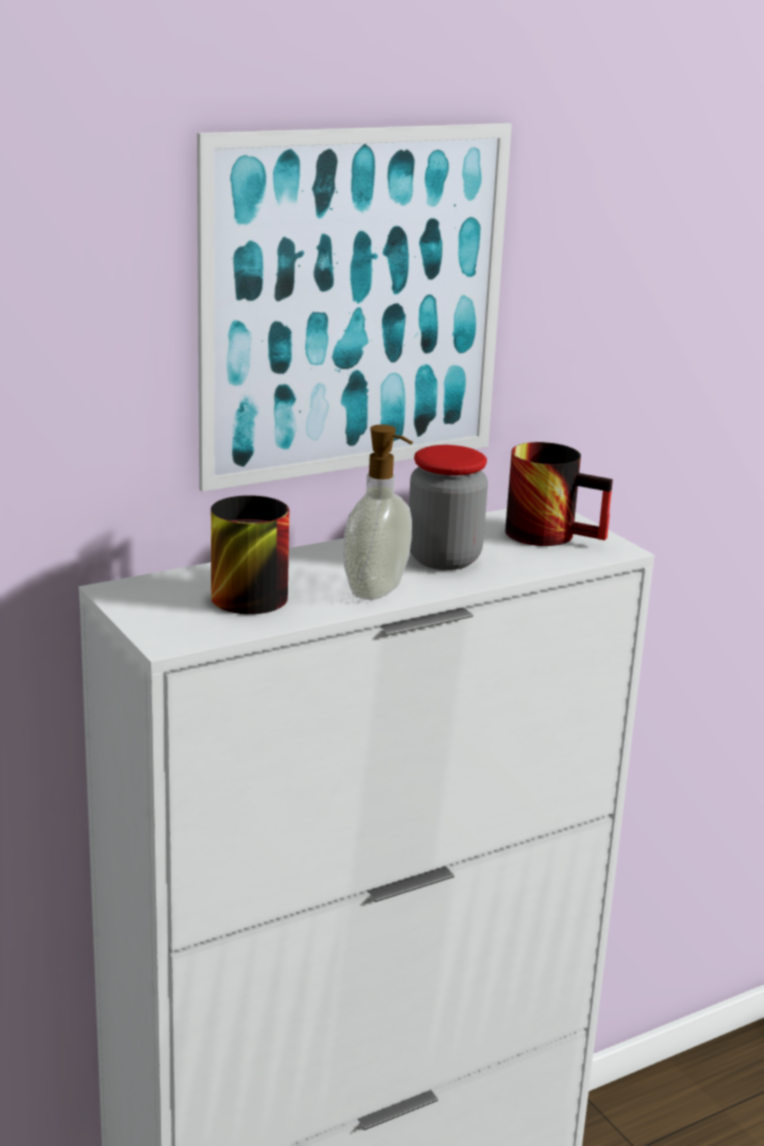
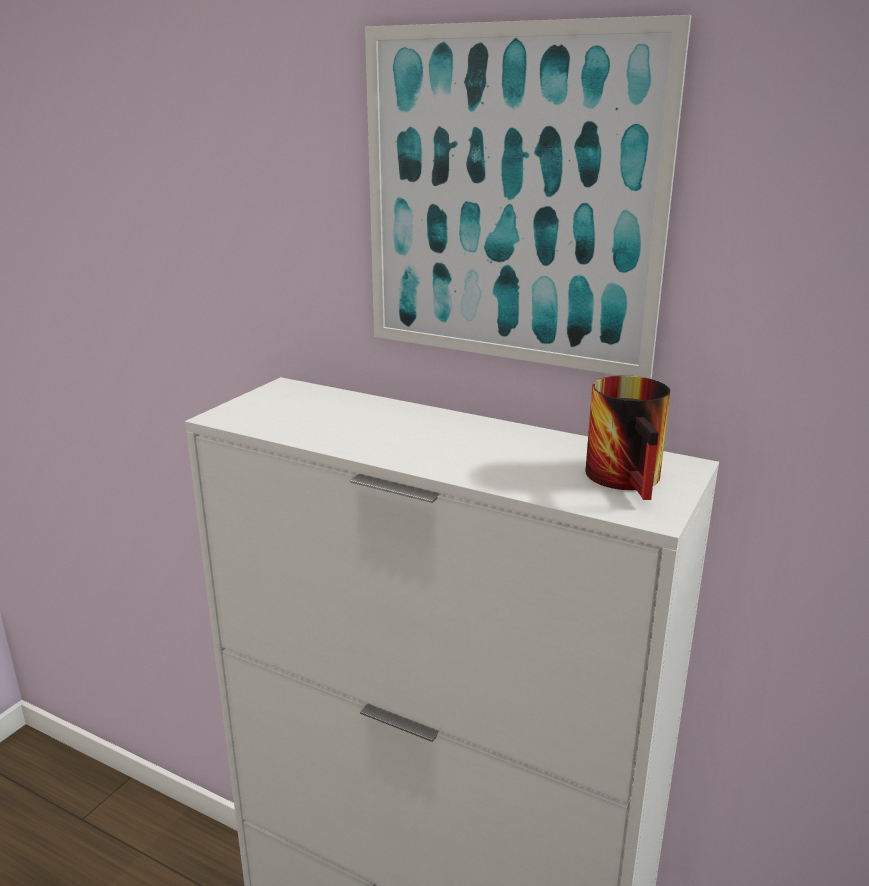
camera: 60 degrees right, 0 degrees up
(238, 592) = (324, 412): mug -> none
(378, 591) = (390, 449): soap dispenser -> none
(444, 559) = (494, 454): jar -> none

